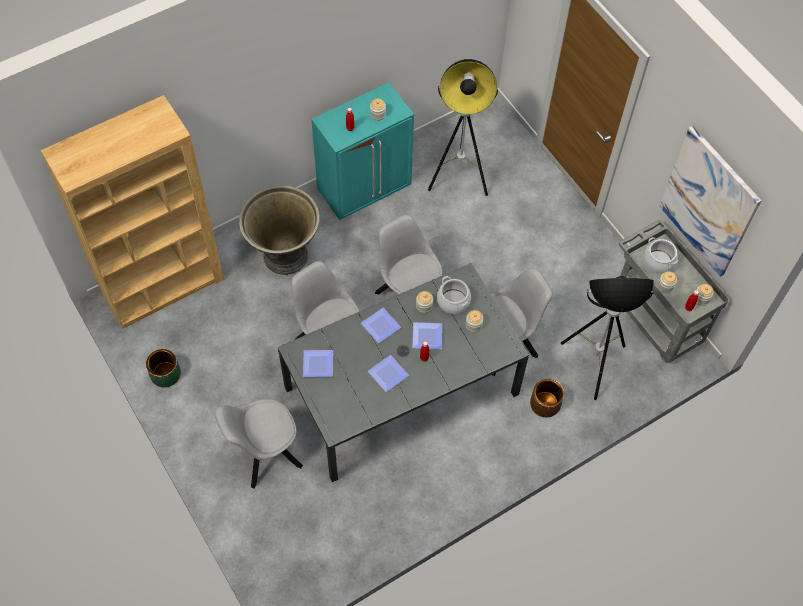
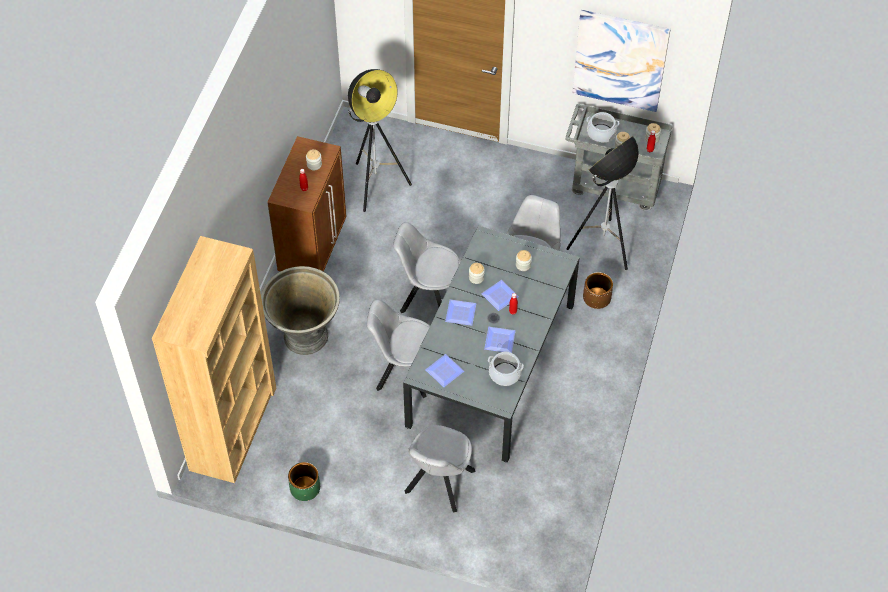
camera: 40 degrees left, 5 degrees down
(365, 186) = (312, 242): turquoise cabinet -> brown cabinet
(453, 301) = (493, 259): cooking pot -> cooking pot (505, 374)

